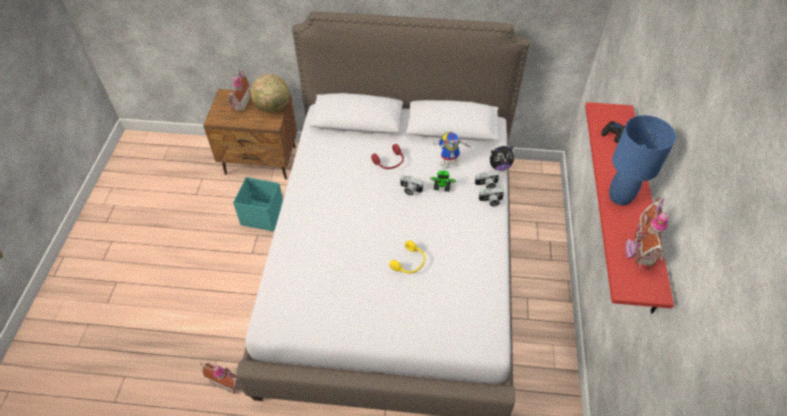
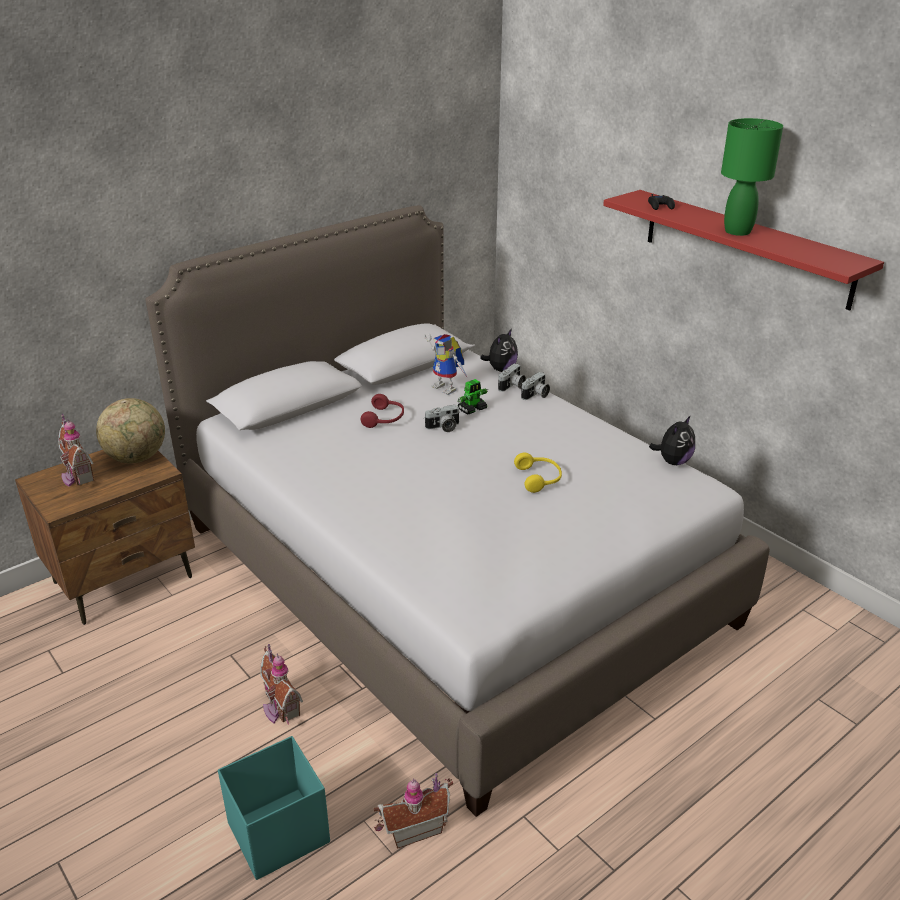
camera: 45 degrees left, 20 degrees down
(262, 215) = (208, 631): turquoise storage box -> turquoise storage box (277, 833)
(450, 161) = (448, 388): toy robot -> toy robot turned 105 degrees clockwise
(499, 309) = (673, 461): none -> plush toy
(620, 197) = (737, 231): blue table lamp -> green table lamp
(639, 250) = (807, 248): toy house -> toy house (279, 708)

